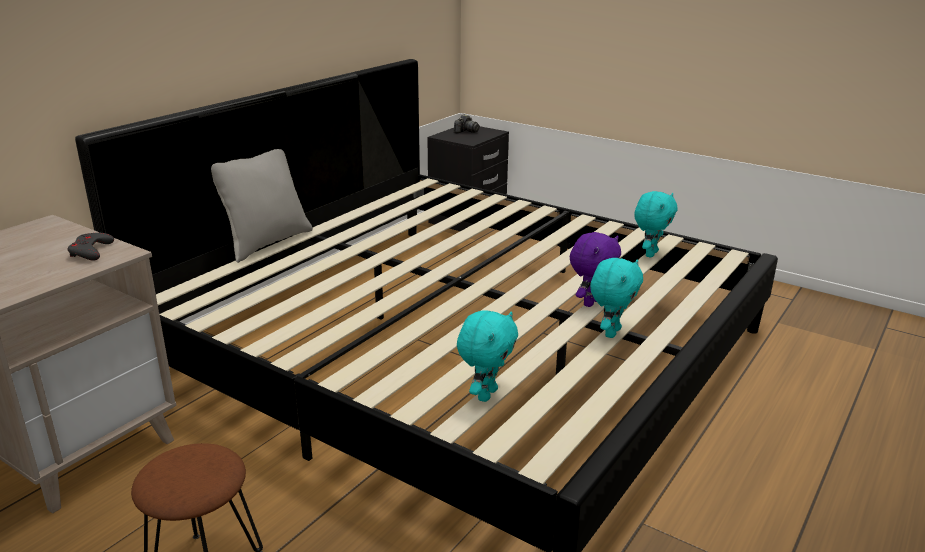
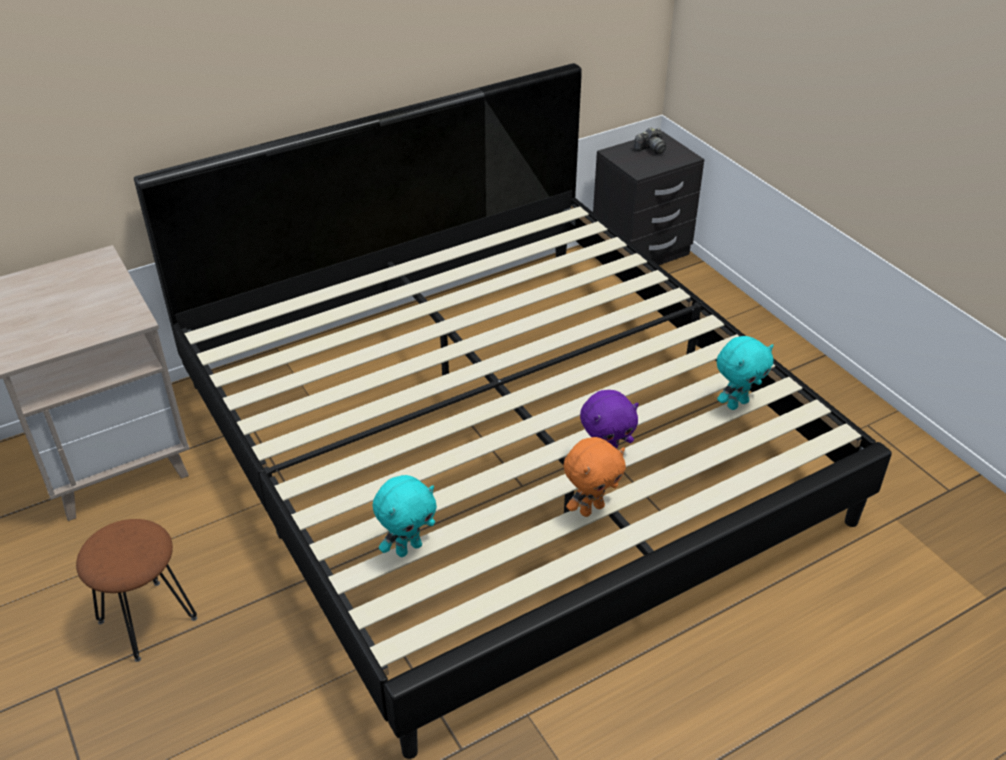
camera: 25 degrees right, 15 degrees up
(91, 251) = (112, 311): grey game controller -> none
(266, 243) = (343, 277): grey pillow -> none
(611, 332) = (591, 508): turquoise plush toy -> orange plush toy

